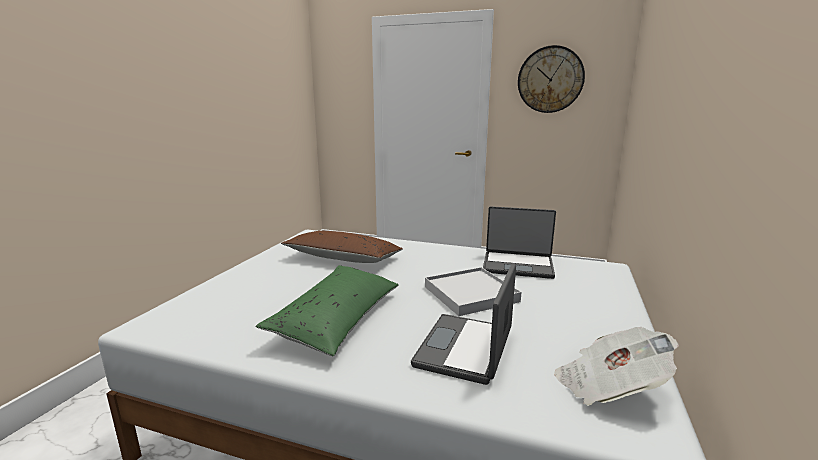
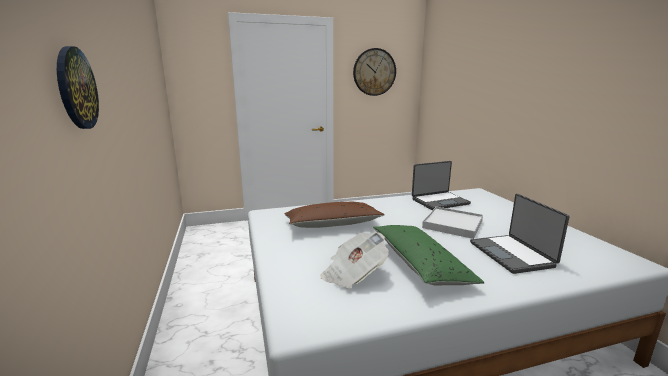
camera: 35 degrees left, 0 degrees up
(81, 93) = (76, 88): none -> wall clock
(608, 387) = (588, 248): newspaper -> newspaper (353, 274)

